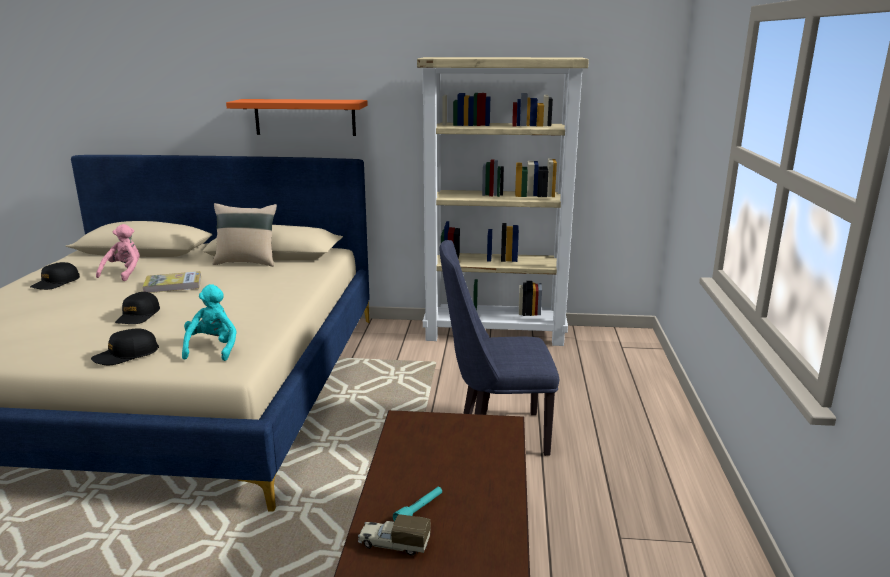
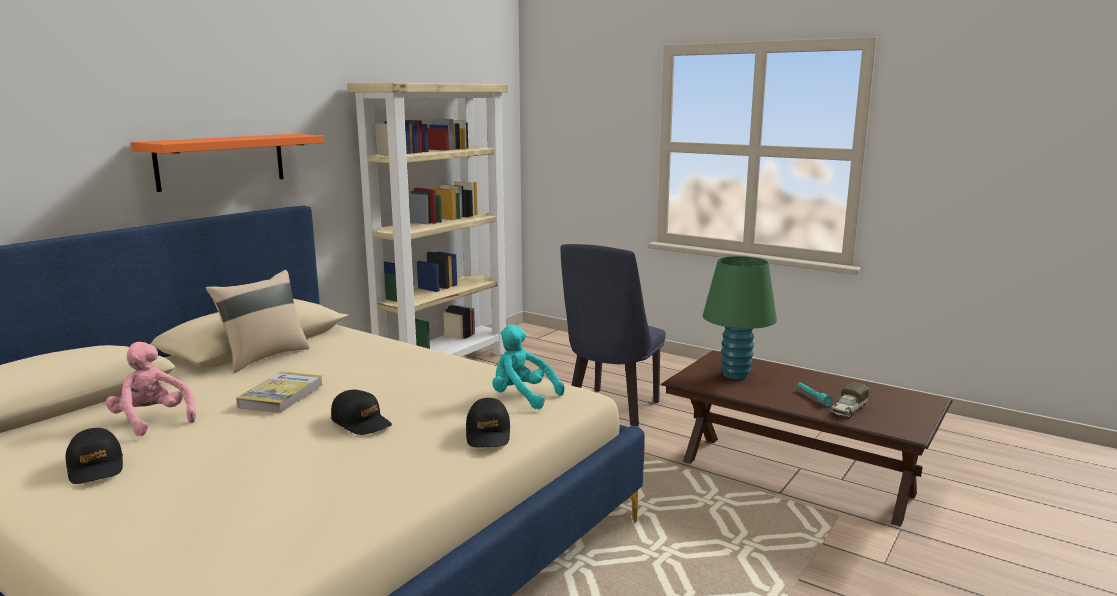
camera: 60 degrees left, 5 degrees down
(449, 445) = (735, 375): none -> green table lamp

